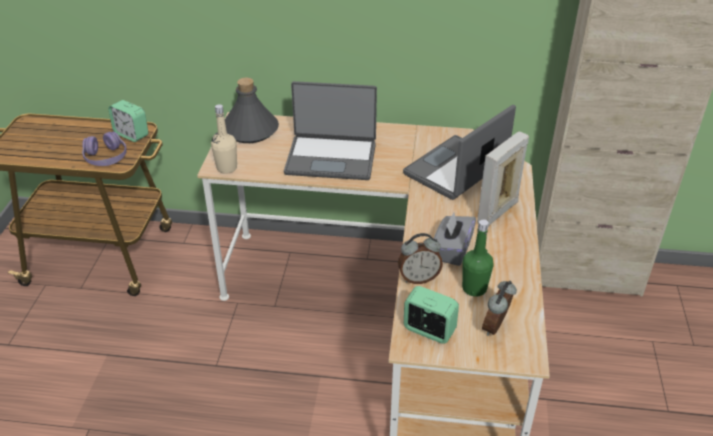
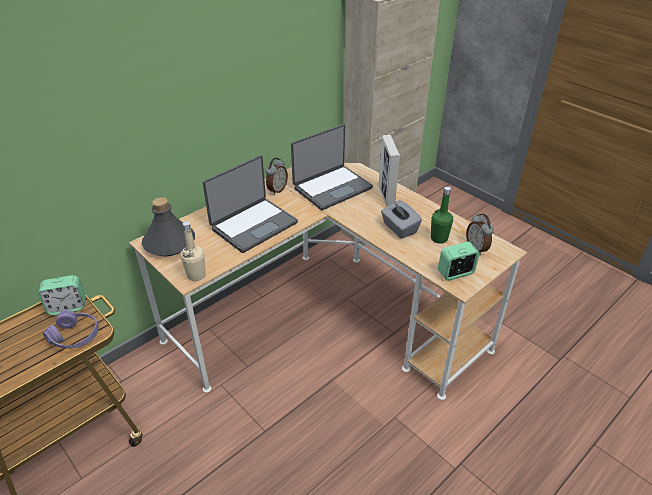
camera: 50 degrees left, 0 degrees up
(418, 278) = (409, 253): alarm clock -> alarm clock (277, 190)
(456, 170) = (331, 187): laptop -> laptop turned 120 degrees counterclockwise

